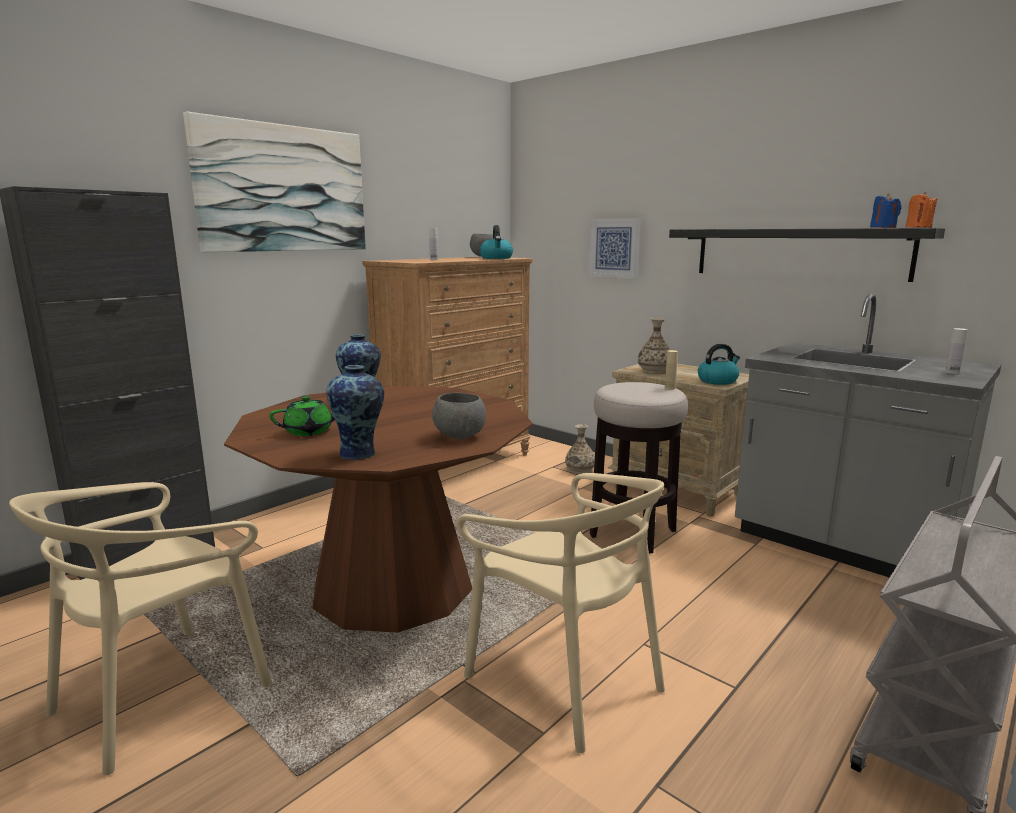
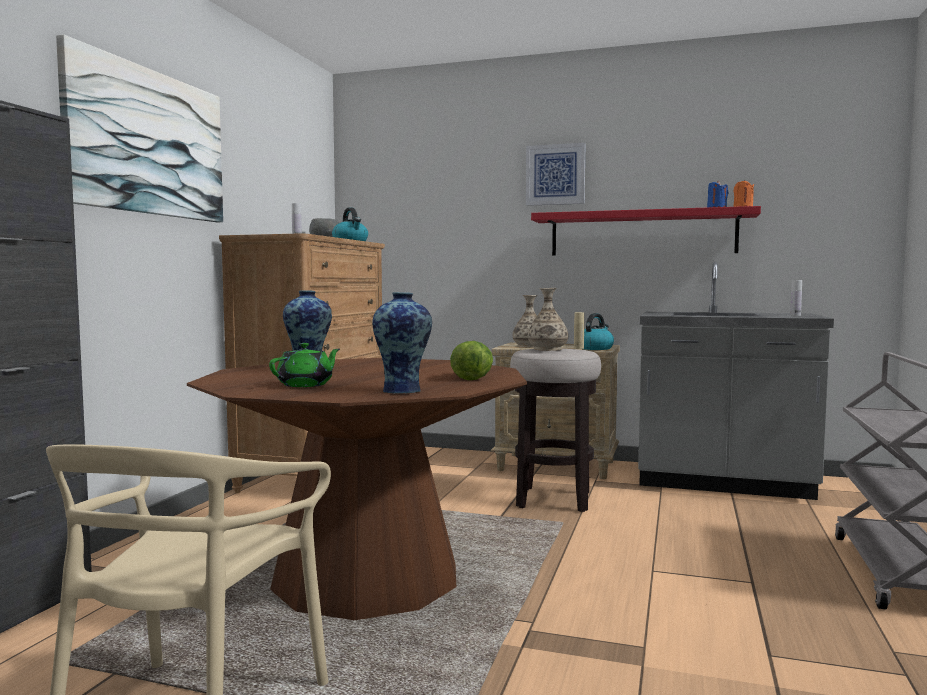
camera: 25 degrees left, 10 degrees down
(459, 437) = (472, 377): grey bowl -> lettuce
(565, 678) = (617, 607): beige chair -> none
(580, 470) = (450, 463): vase -> vase (547, 349)
(614, 248) = (462, 235): picture -> picture (555, 175)
(798, 253) = (642, 233): black shelf -> red shelf

